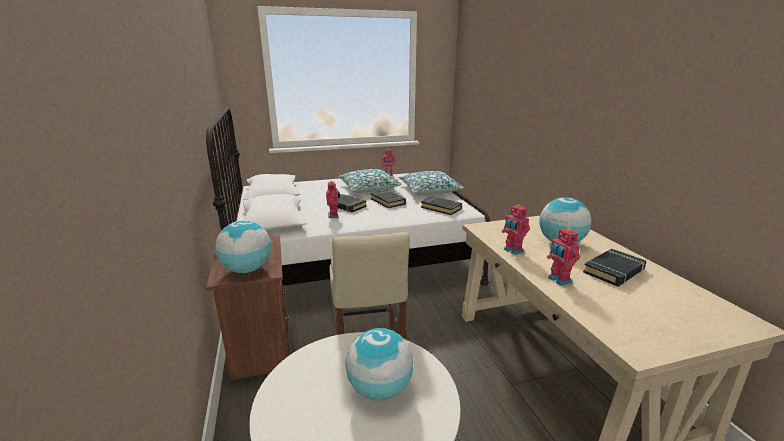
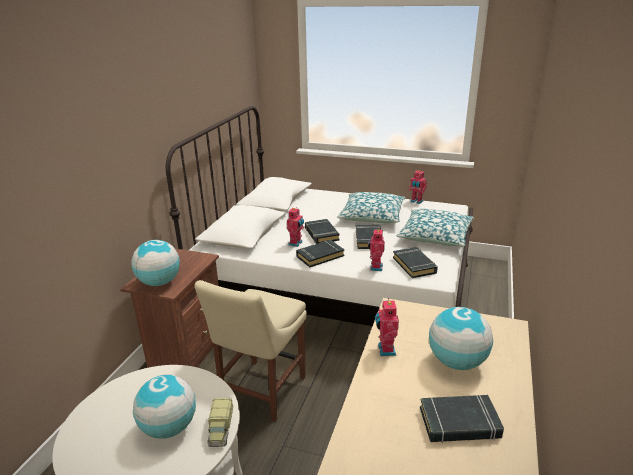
camera: 35 degrees right, 5 degrees up
(366, 219) = (320, 256): none -> black book
(427, 367) = (220, 429): none -> toy truck
(558, 280) = (377, 404): toy robot -> toy robot (375, 267)

